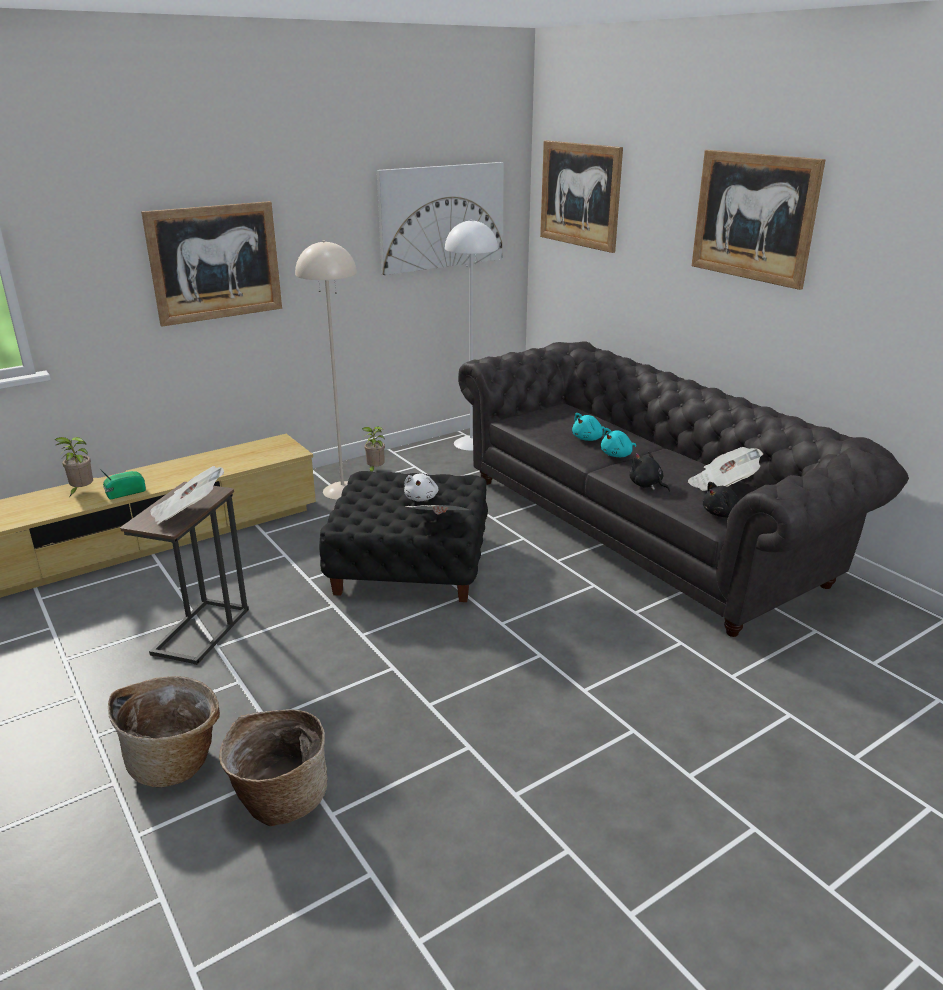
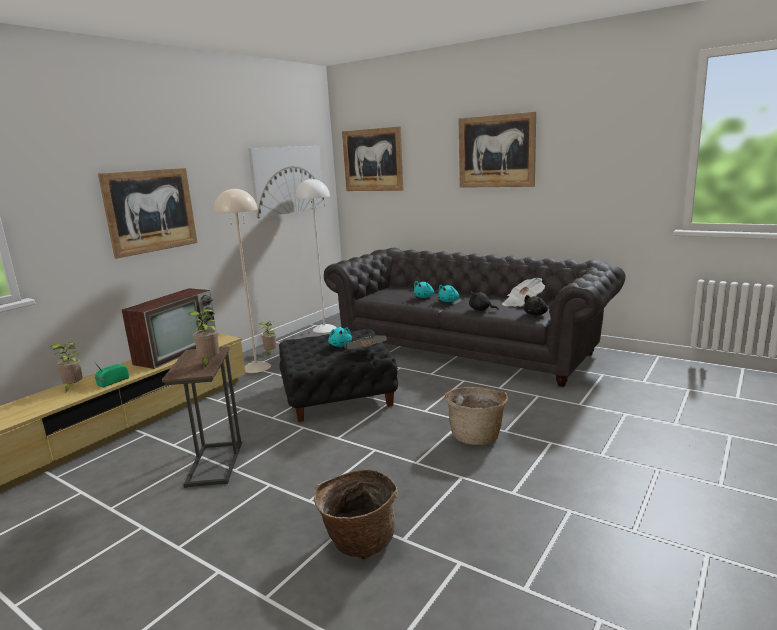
camera: 20 degrees left, 10 degrees down
(176, 761) = (259, 543): basket -> basket (476, 436)
(188, 513) = (209, 363): newspaper -> potted plant
(225, 460) = (178, 351): none -> television
(421, 498) = (340, 345): white plush toy -> turquoise plush toy

